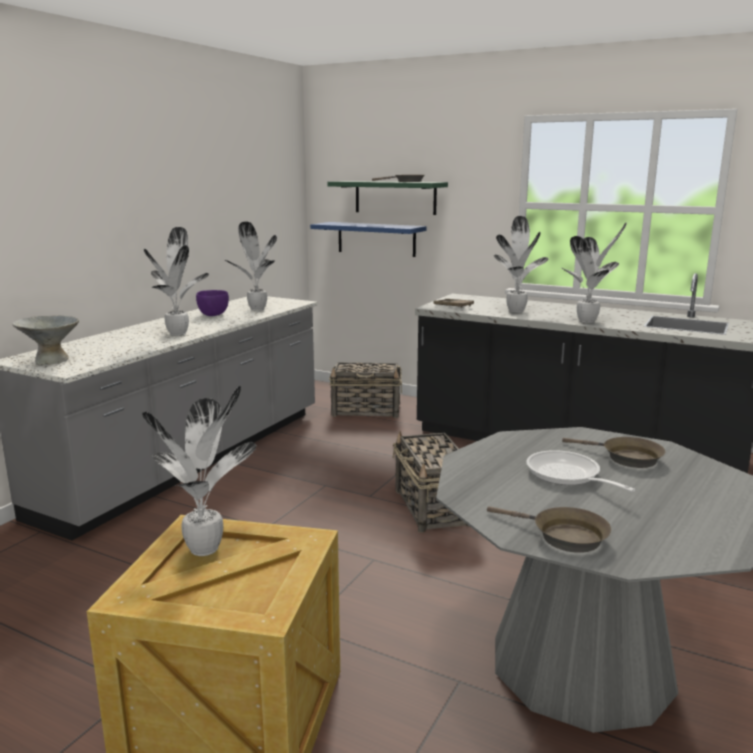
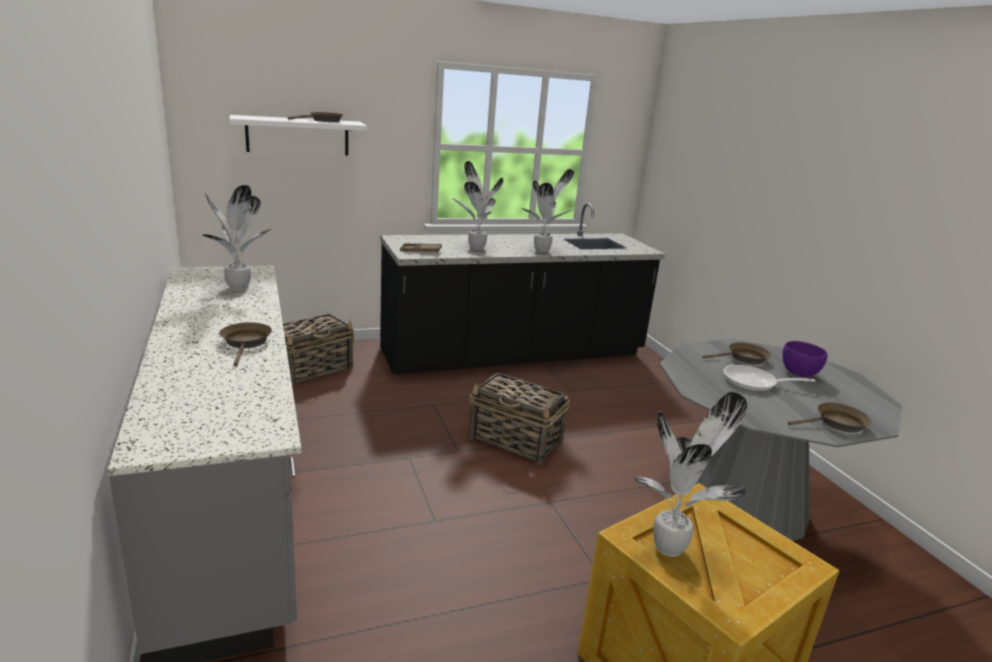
camera: 50 degrees left, 5 degrees up
(51, 360) = (202, 430): grey bowl -> none
(178, 333) = (246, 343): potted plant -> brown frying pan
(213, 314) = (210, 307): purple bowl -> purple bowl (798, 373)
(376, 239) = (275, 182): blue shelf -> none
(395, 197) = (298, 136): green shelf -> white shelf

